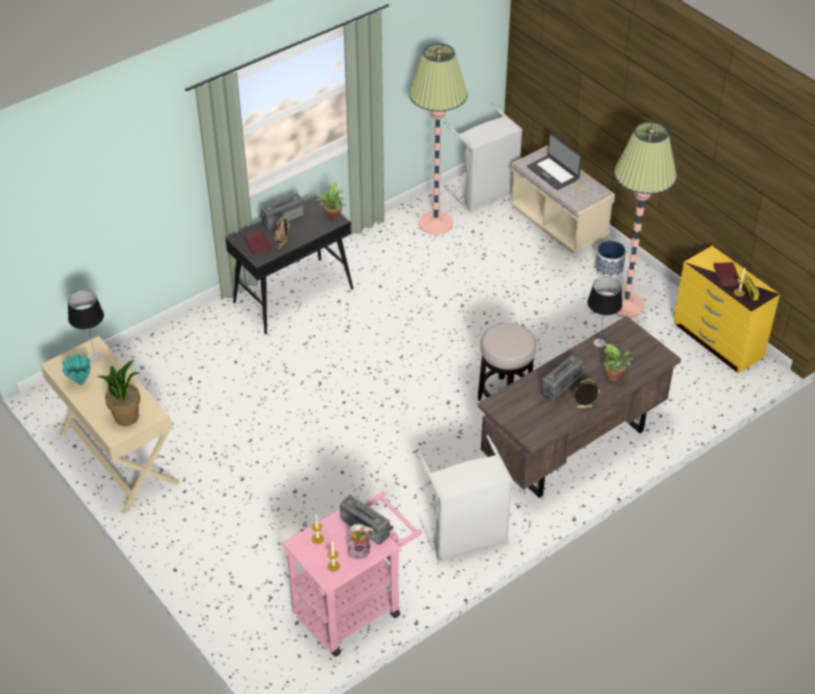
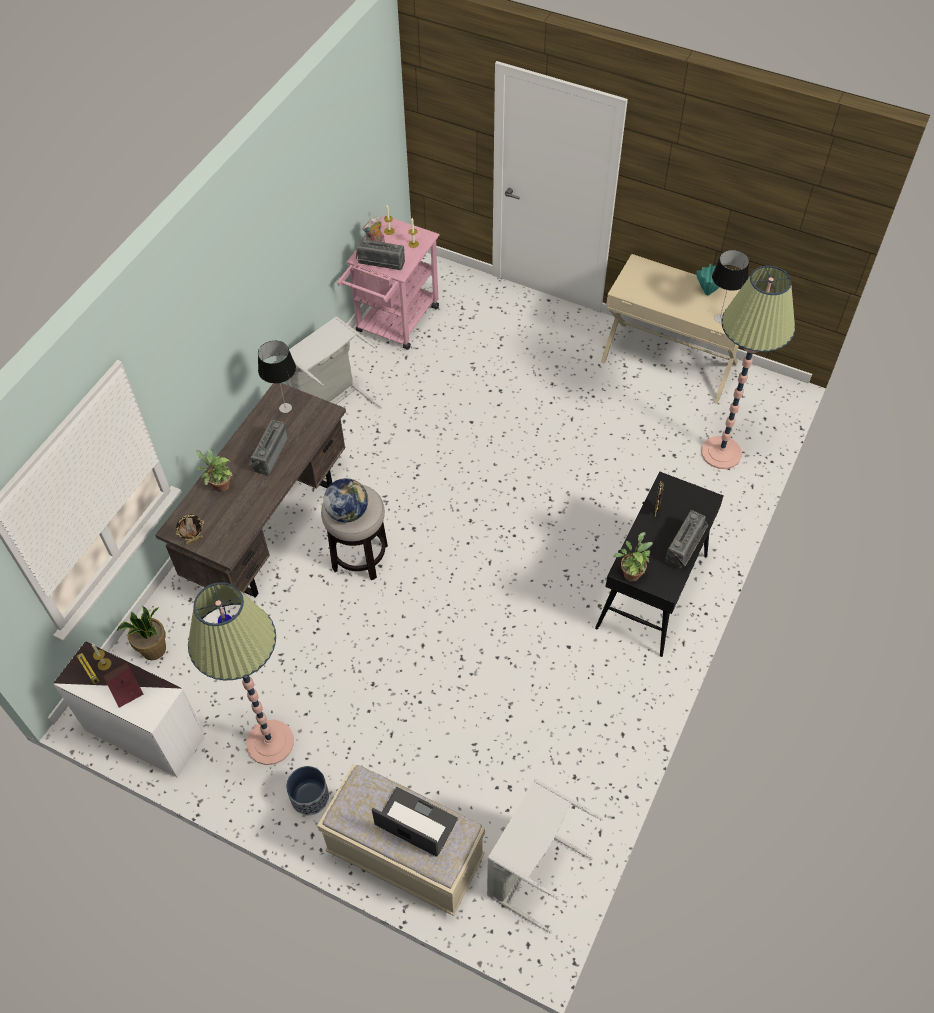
camera: 155 degrees right, 10 degrees up
(126, 417) = (641, 280): potted plant -> potted plant (154, 650)
(258, 244) = (683, 501): red book -> none
(435, 223) = (563, 780): floor lamp -> floor lamp (721, 453)
(514, 335) = (347, 512): none -> globe
(584, 407) = (240, 440): picture frame -> picture frame (194, 540)
(599, 342) = (249, 520): table lamp -> table lamp (285, 408)
(717, 341) = (145, 732): yellow dresser -> white dresser

